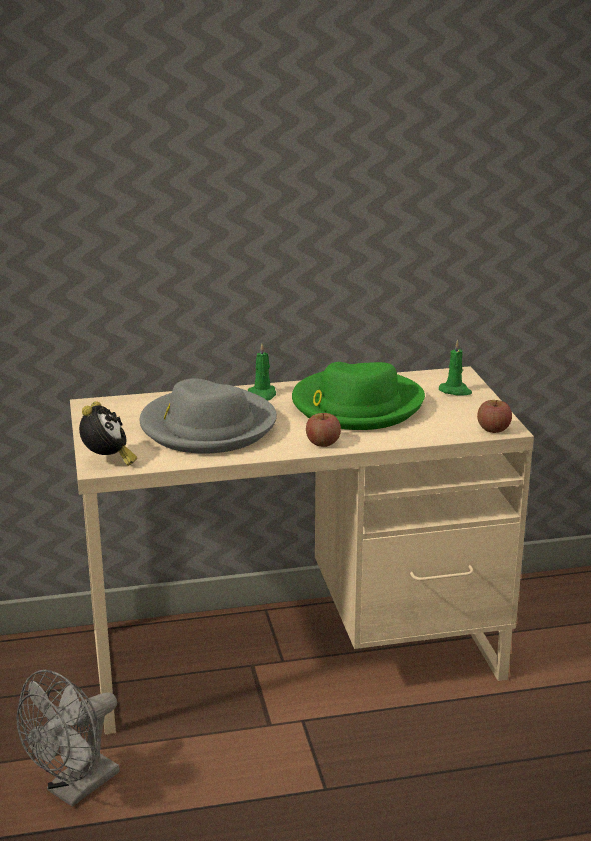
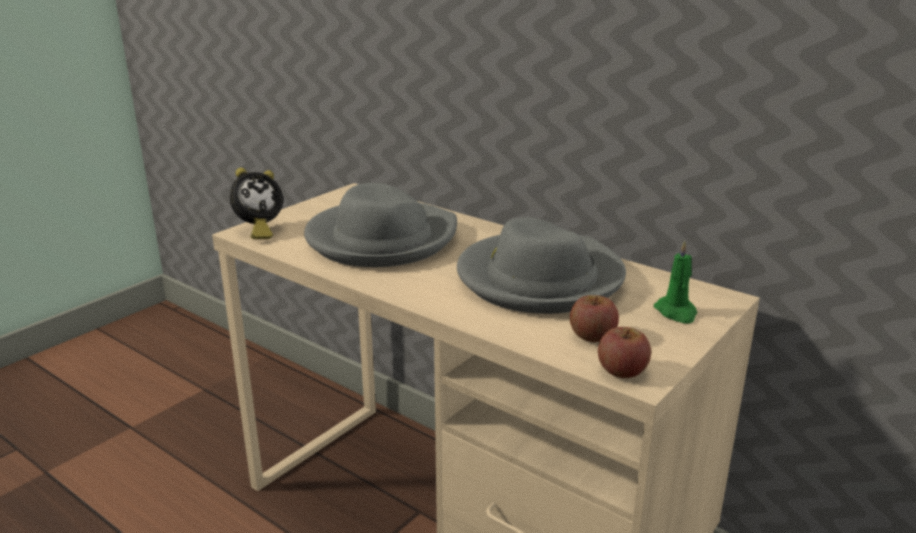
camera: 50 degrees right, 0 degrees up
(75, 789) = (172, 512): grey fan -> none
(262, 394) = (485, 234): green candle -> none
(323, 443) = (425, 295): apple -> apple (592, 336)
(356, 405) = (539, 278): green hat -> grey hat

